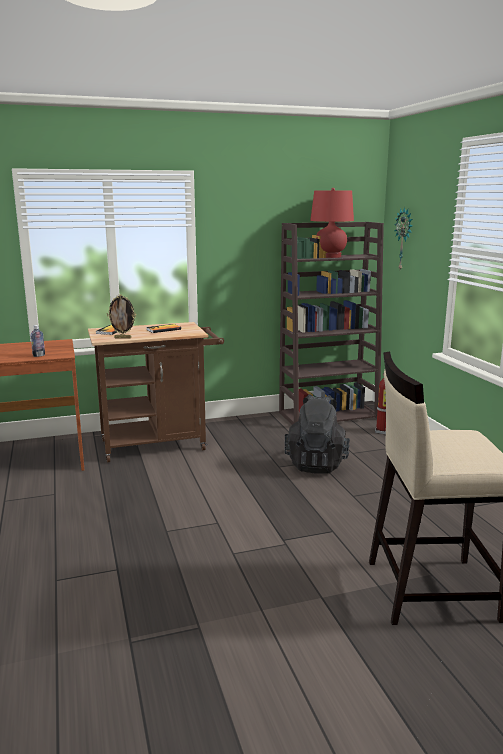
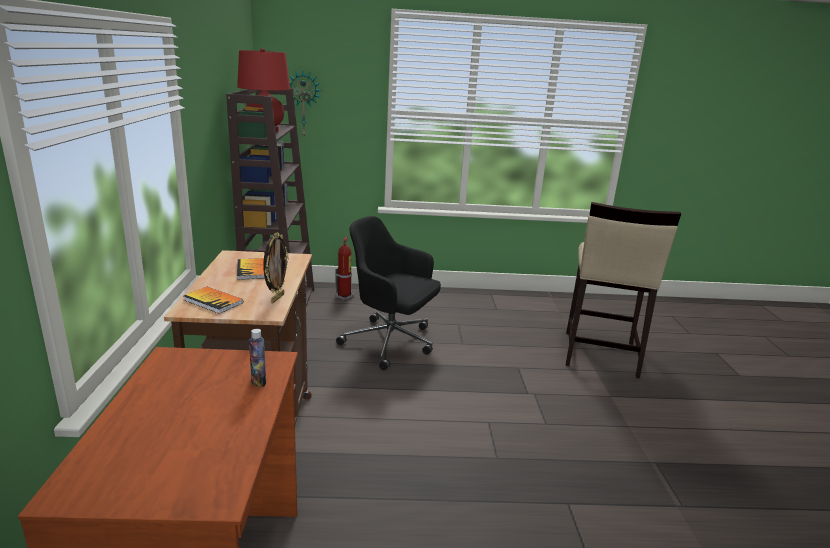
camera: 75 degrees left, 5 degrees up
(316, 464) = (391, 343): black backpack -> black office chair

